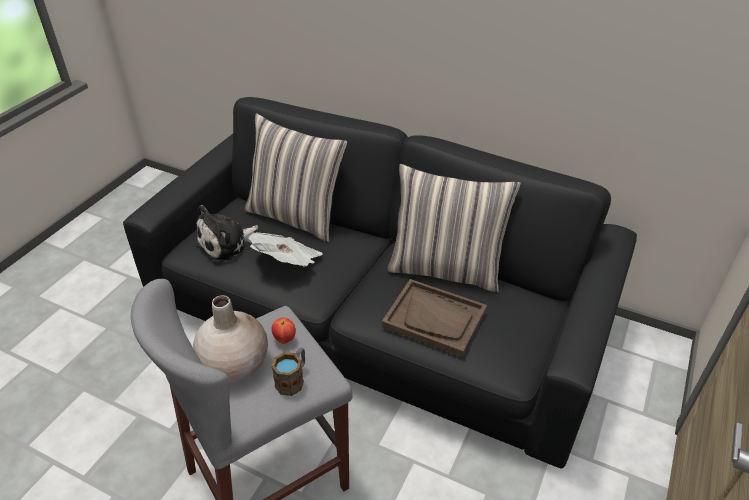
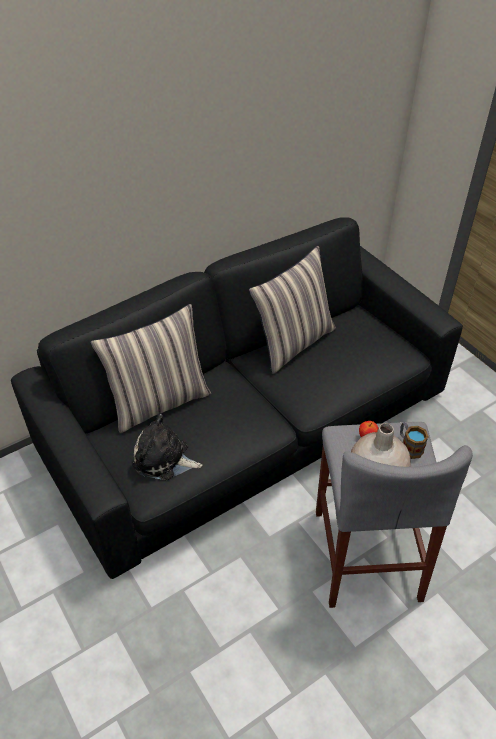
camera: 60 degrees left, 5 degrees up
(228, 244) = (164, 459): plush toy -> plush toy turned 120 degrees clockwise
(288, 262) = (223, 426): newspaper -> none
(435, 318) = (344, 369): brown tray -> none

